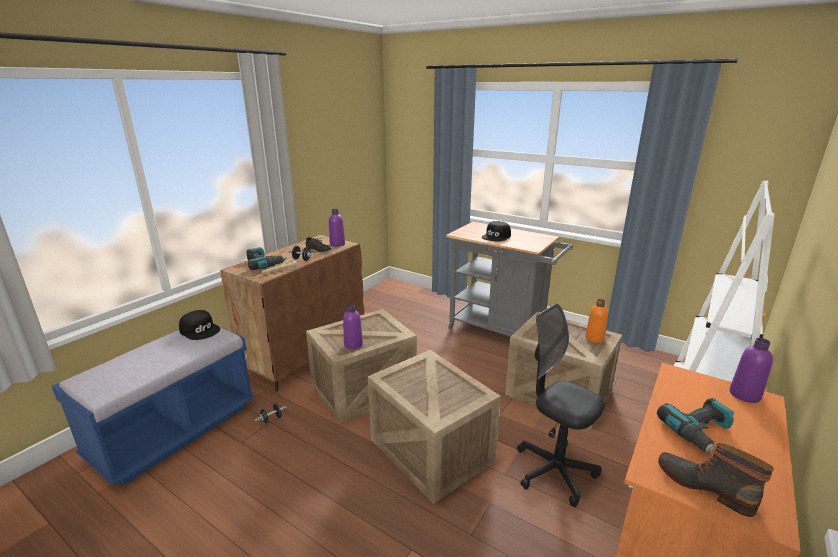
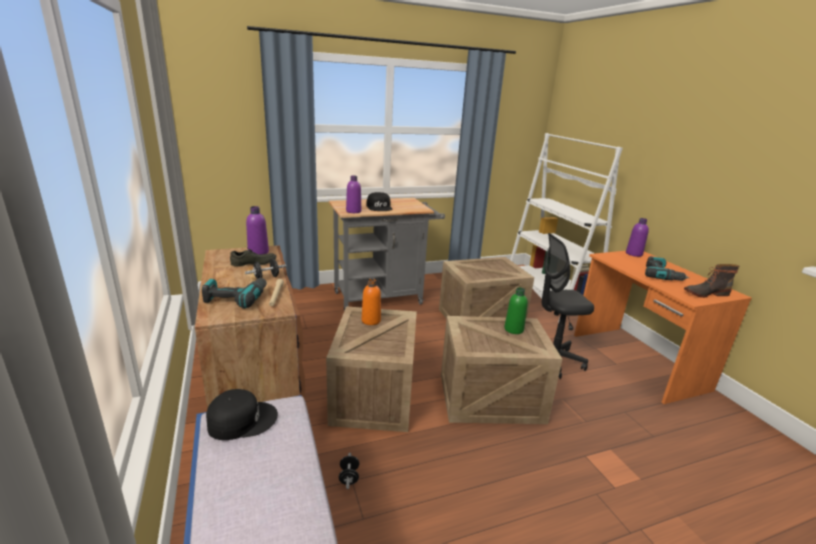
camera: 55 degrees left, 0 degrees up
(353, 344) = (390, 344): purple bottle -> purple bottle (353, 211)
(458, 390) = (513, 329): none -> green bottle
(594, 338) = (498, 264): orange bottle -> orange bottle (371, 320)

